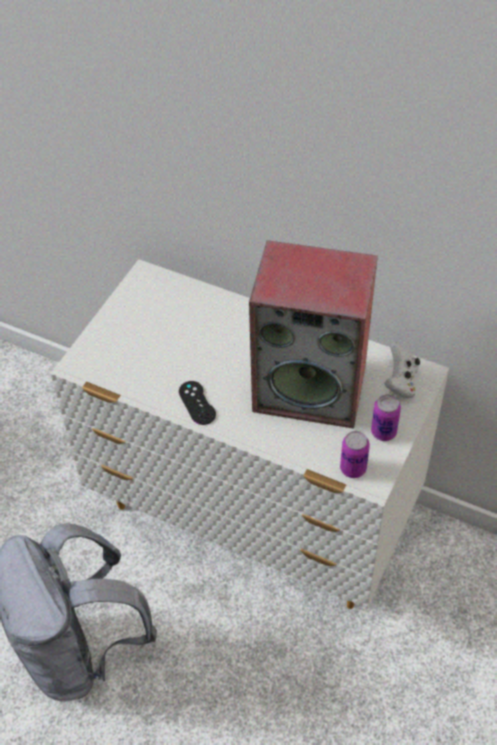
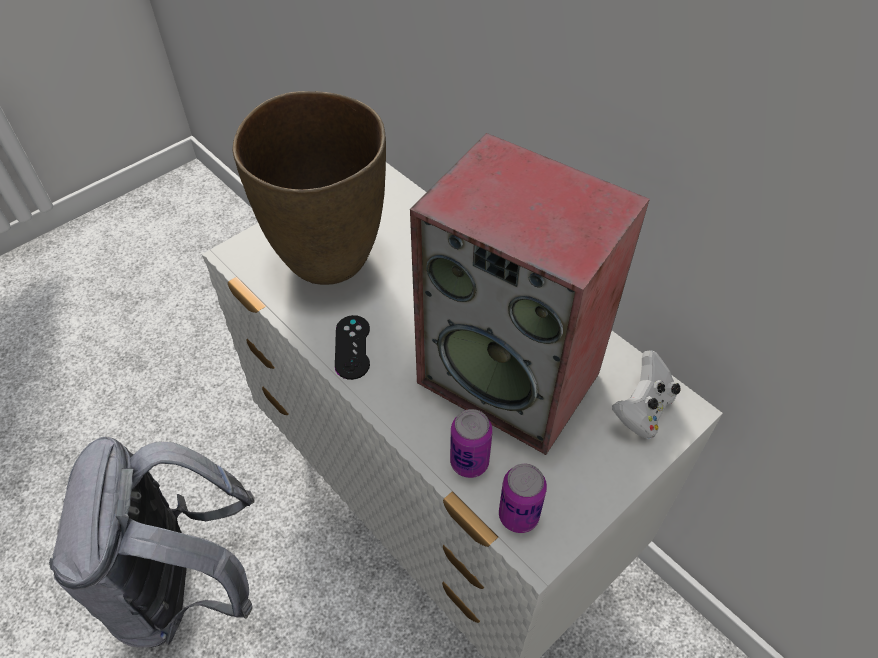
camera: 20 degrees right, 0 degrees up
(147, 348) = (330, 259): none -> brown vase
(383, 432) = (587, 475): can -> can (469, 462)

